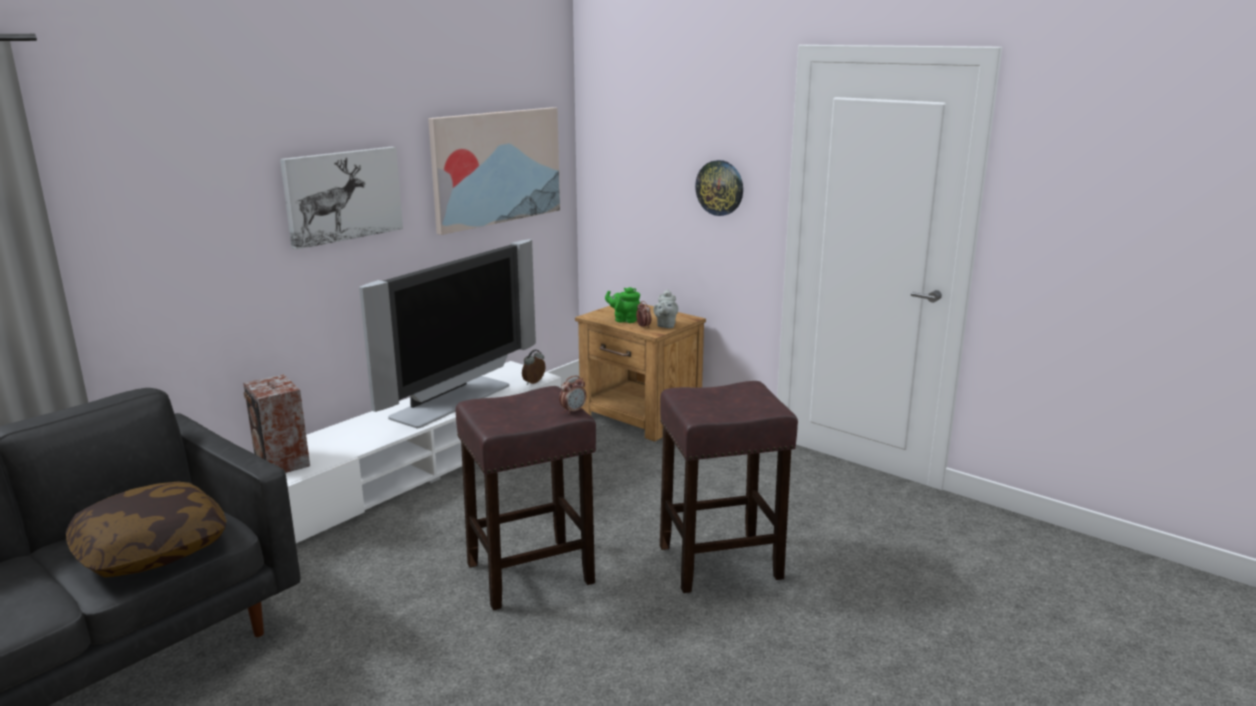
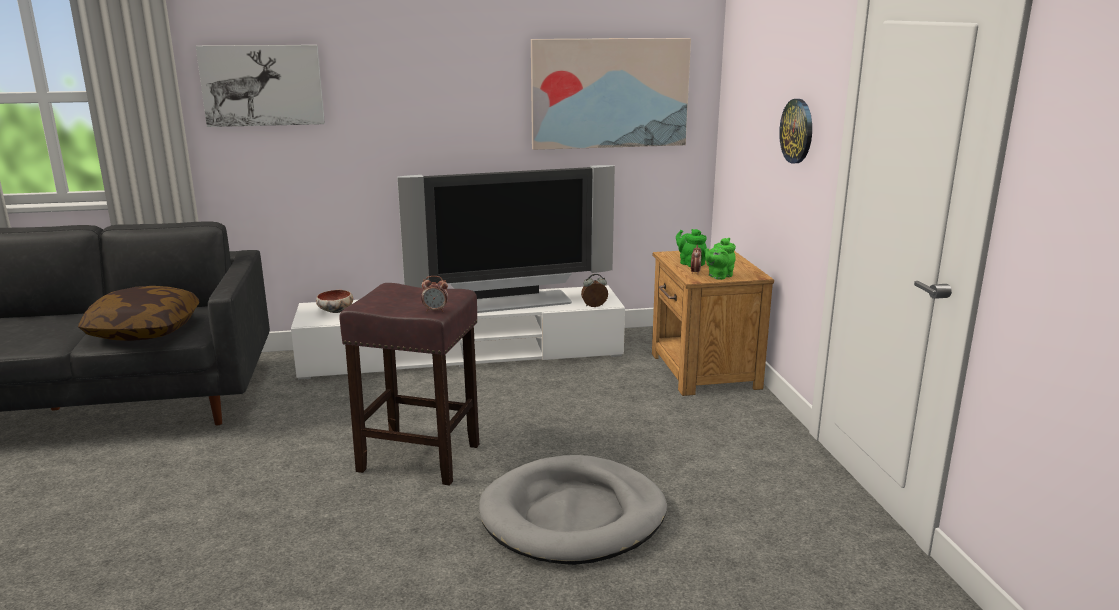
camera: 40 degrees right, 0 degrees up
(281, 462) = (335, 311): speaker -> bowl
(342, 195) = (434, 101): picture -> picture (262, 85)
(665, 325) = (718, 276): grey teapot -> green teapot
(721, 562) = (573, 516): brown stool -> grey dog bed

